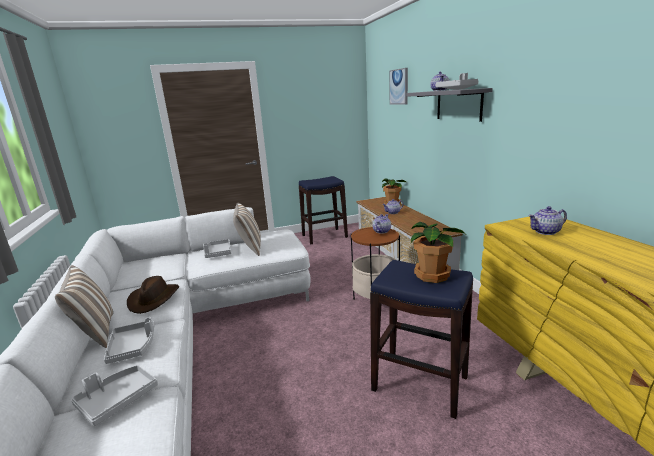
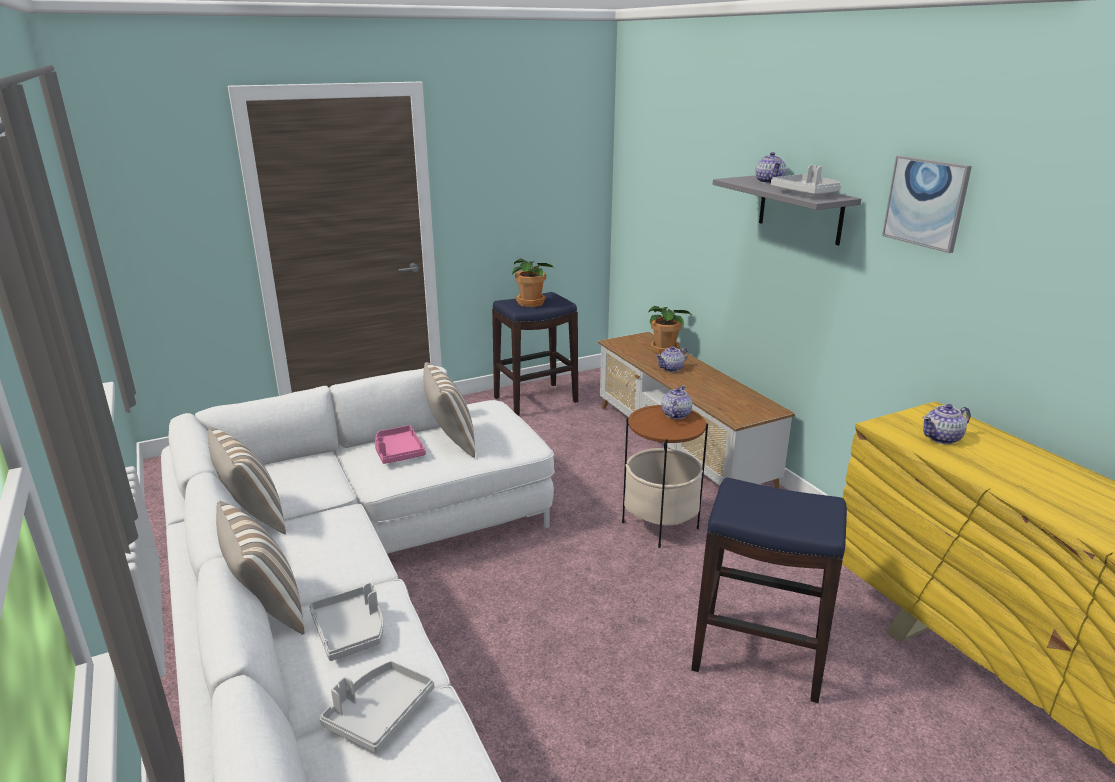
camera: 10 degrees left, 5 degrees up
(121, 284) = (253, 518): none -> pillow
(154, 299) = (333, 545): brown hat -> none
(218, 253) = (398, 452): grey tray -> pink tray
(399, 87) = (685, 150): picture -> picture (926, 202)
(432, 275) = (793, 505): potted plant -> potted plant (531, 303)

